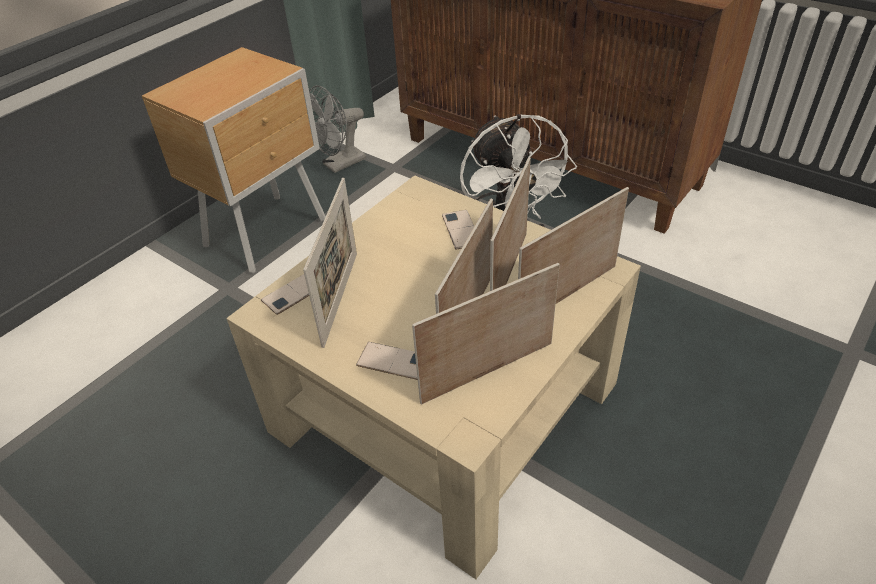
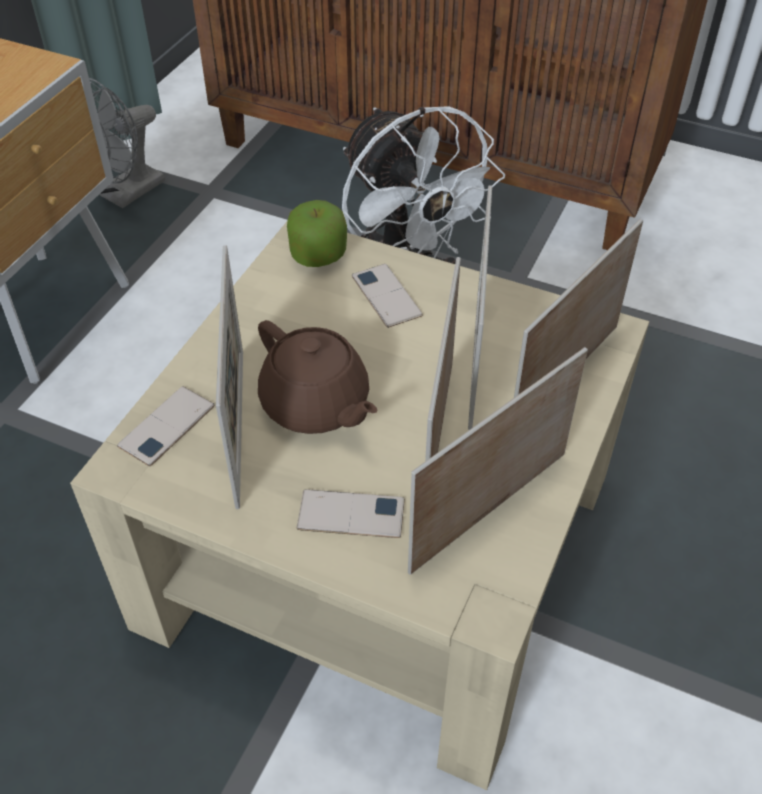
camera: 15 degrees left, 5 degrees up
(393, 291) = (316, 405): none -> brown teapot
(424, 200) = (318, 255): none -> apple

